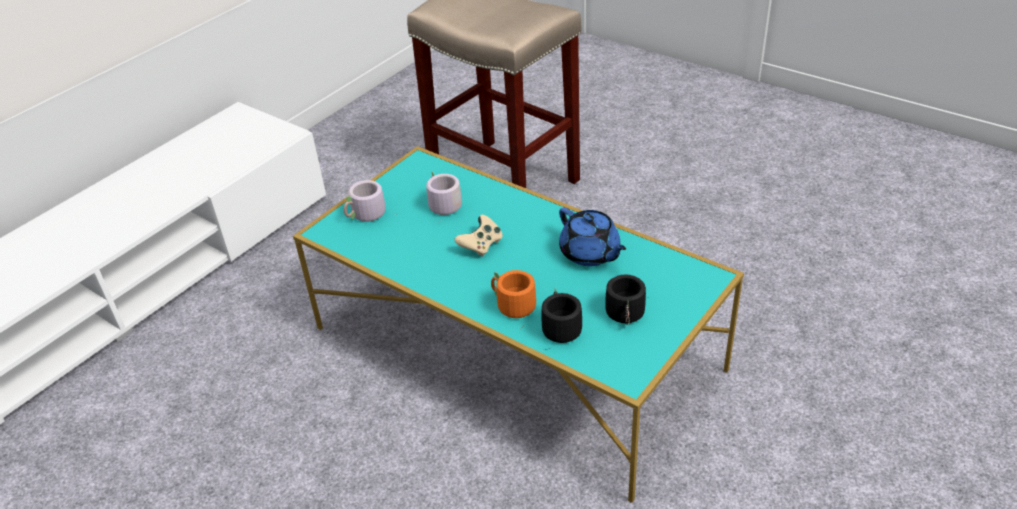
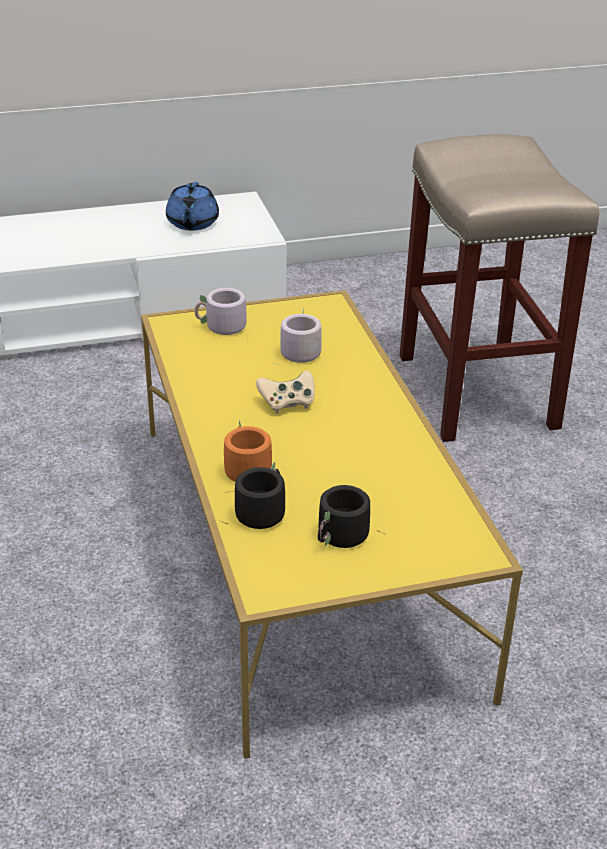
camera: 35 degrees right, 5 degrees down
(516, 349) = (302, 552): turquoise coffee table -> yellow coffee table
(590, 253) = (382, 464): blue teapot -> blue teapot (192, 223)

